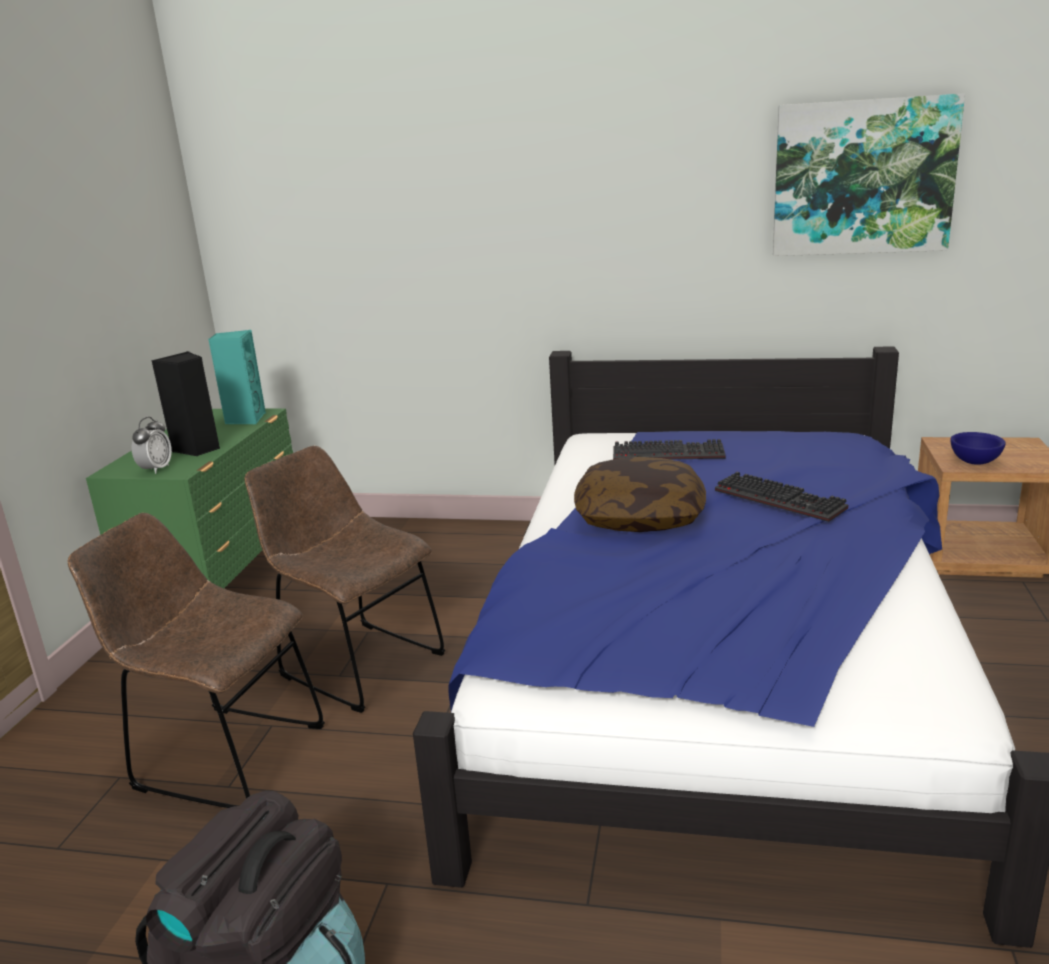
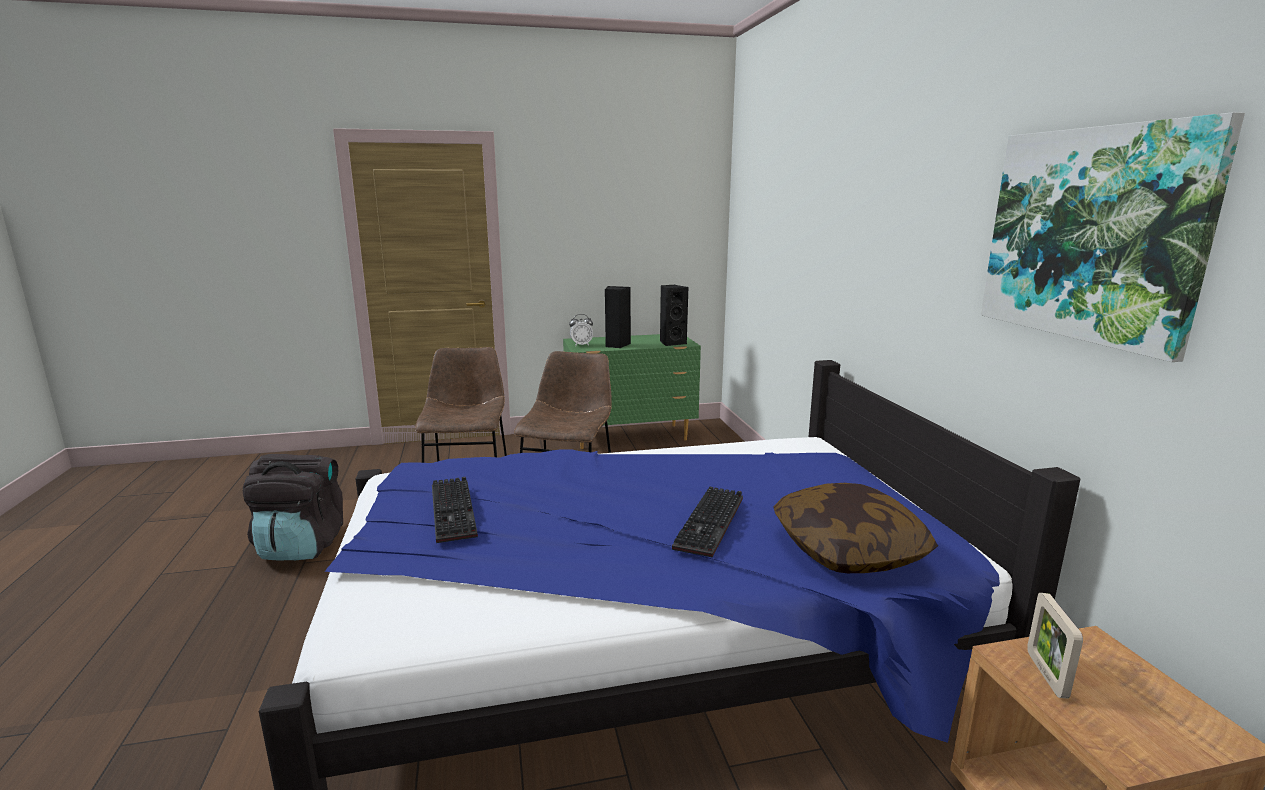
camera: 65 degrees right, 5 degrees down
(245, 419) = (672, 343): turquoise speaker -> black speaker
(640, 516) = (640, 476): pillow -> pillow (848, 550)
(670, 453) = (787, 468): keyboard -> keyboard (456, 511)
(975, 462) = (1046, 675): blue bowl -> picture frame

